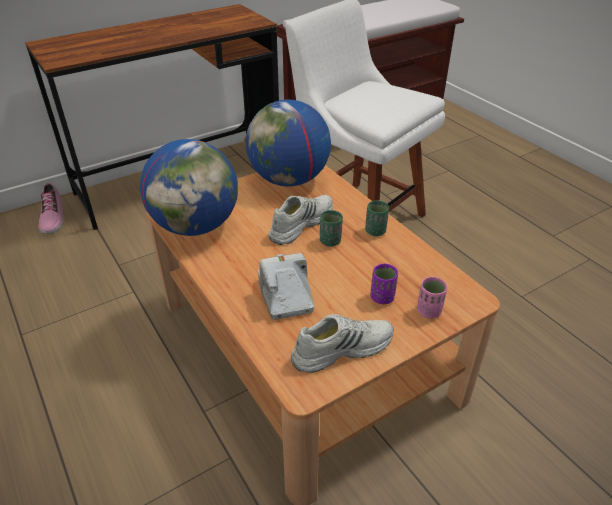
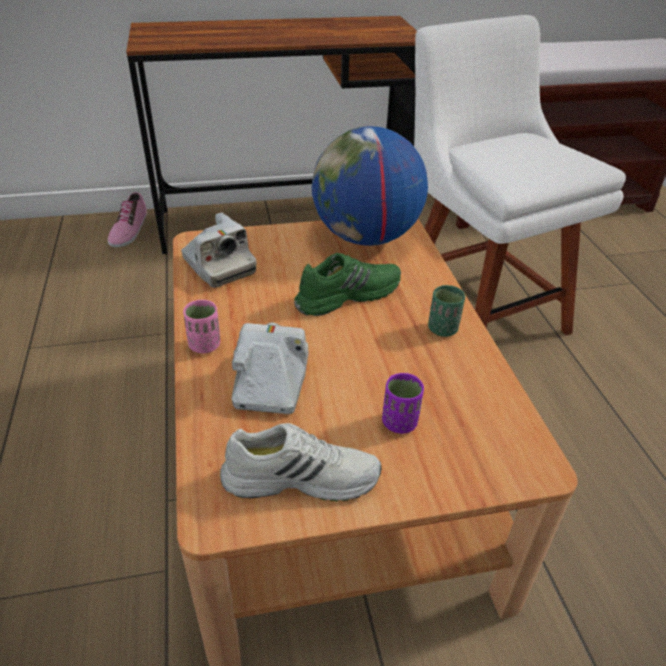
camera: 20 degrees right, 0 degrees up
(196, 226) = (218, 266): globe -> camera
(300, 224) = (347, 295): white shoe -> green shoe
(330, 241) = (373, 327): green cup -> none
(429, 311) = (457, 463): pink cup -> pink cup (205, 345)

